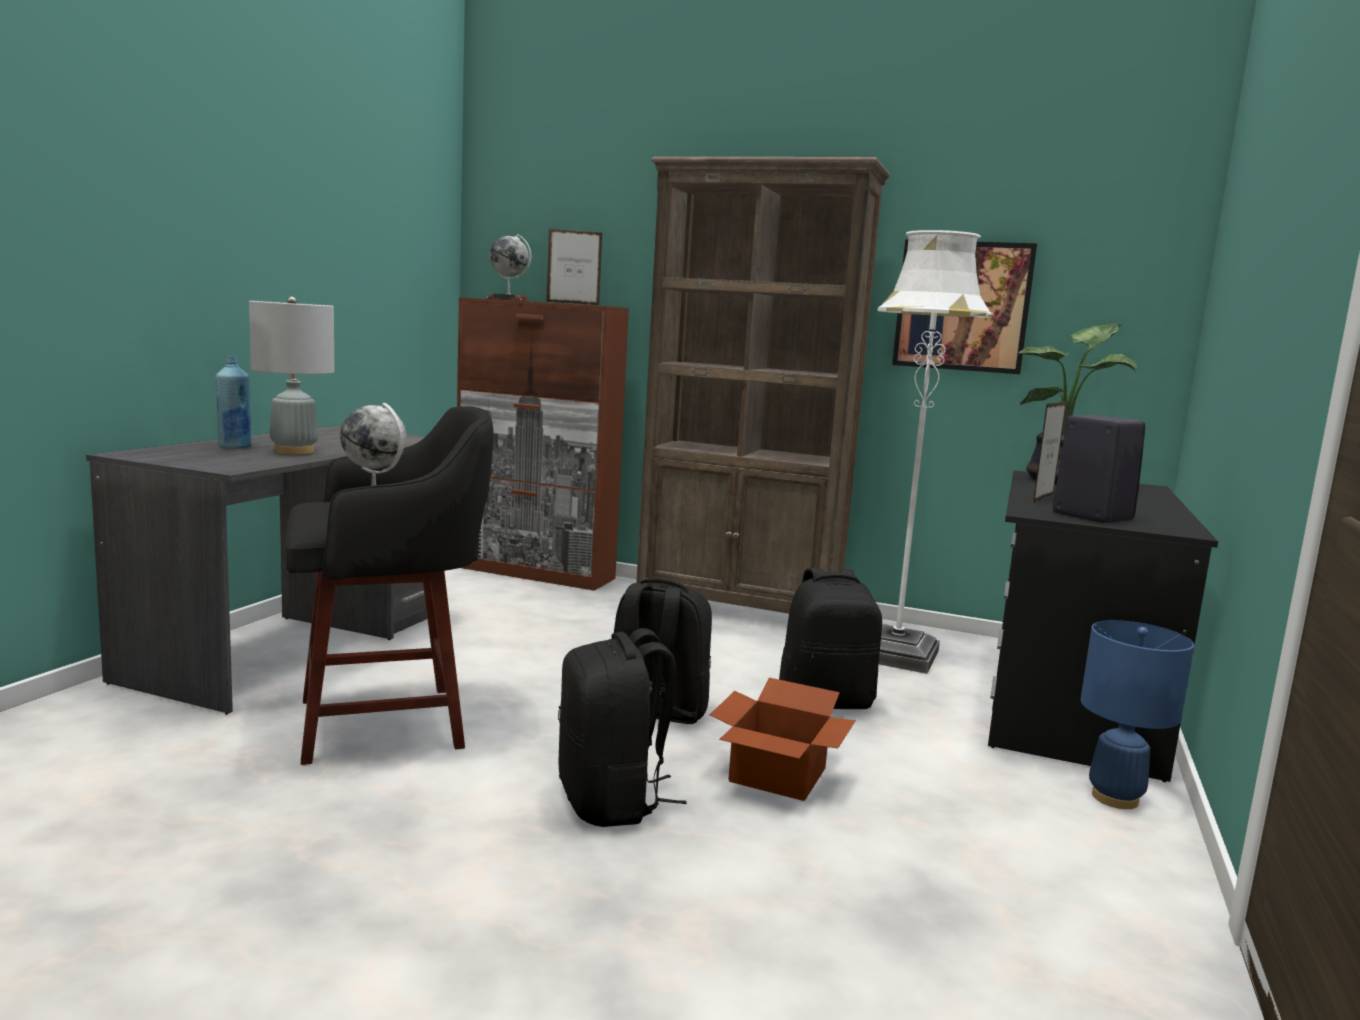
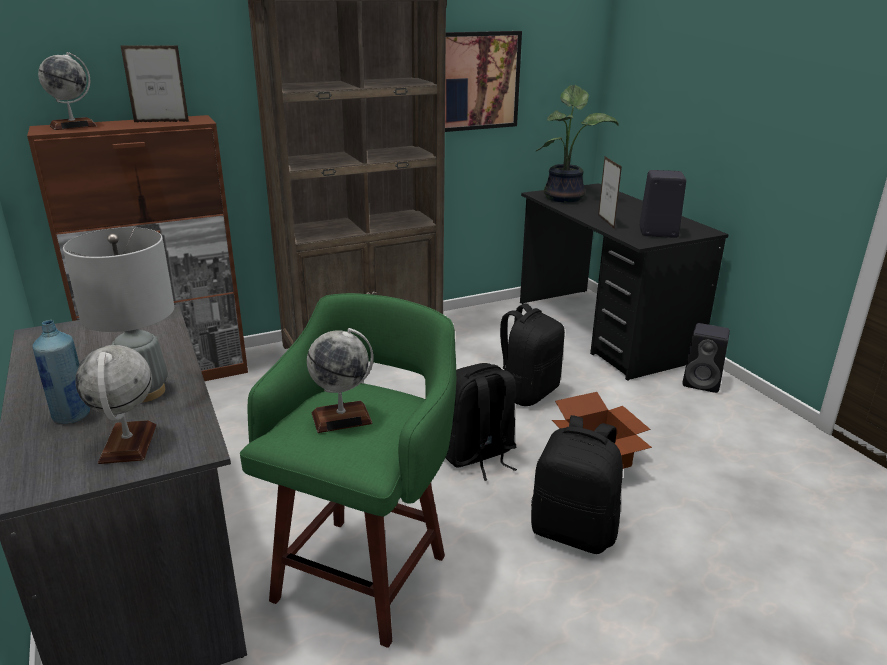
camera: 45 degrees left, 15 degrees up
(215, 458) = (128, 444): none -> globe
(389, 722) = (363, 573): black stool -> green stool
(573, 303) = (161, 122): picture frame -> picture frame turned 45 degrees clockwise
(896, 655) = (496, 337): white floor lamp -> none
(1115, 798) = (703, 383): blue table lamp -> black speaker

